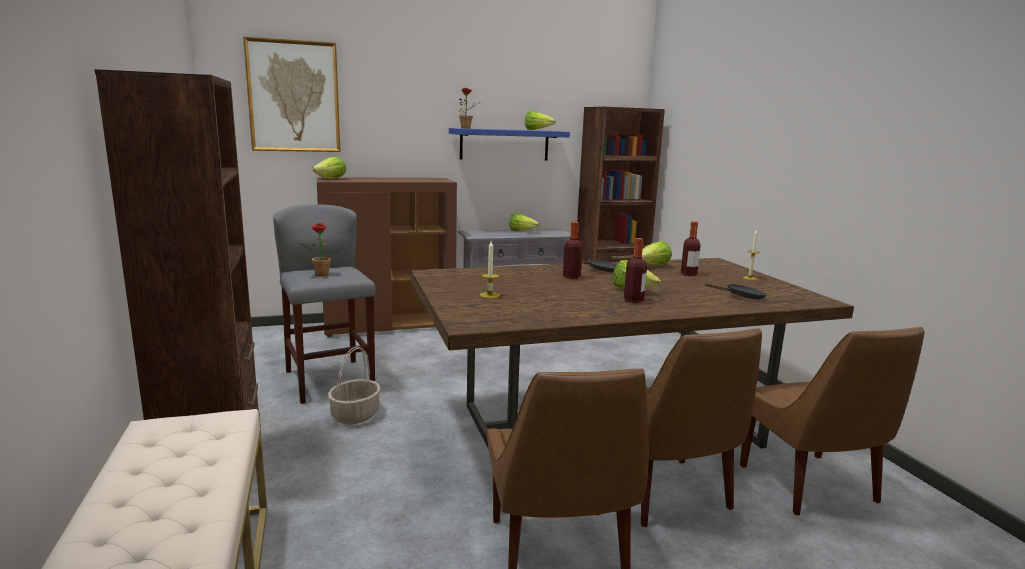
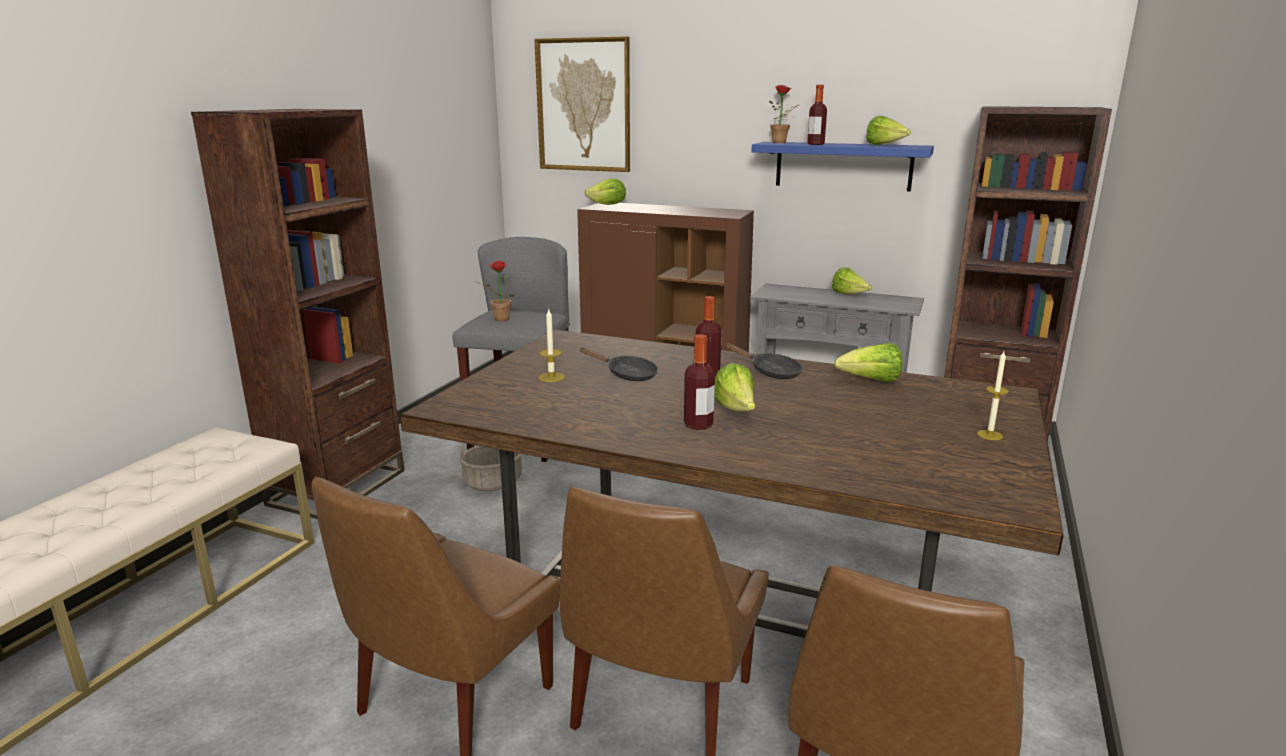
camera: 40 degrees right, 5 degrees up
(688, 274) = (895, 405): bottle -> bottle (815, 144)
(741, 297) = (877, 461): black frying pan -> black frying pan (627, 374)

